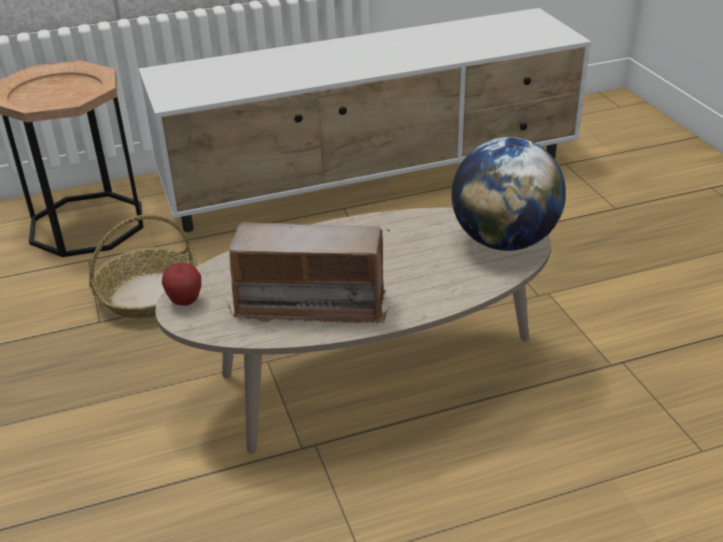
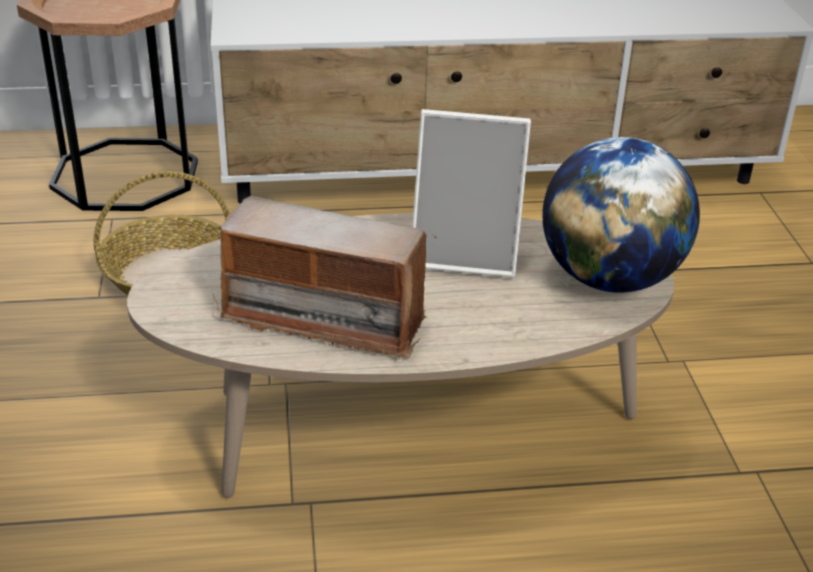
camera: 10 degrees right, 0 degrees up
(185, 301) = (169, 287): apple -> none
(396, 240) = (466, 253): none -> picture frame

